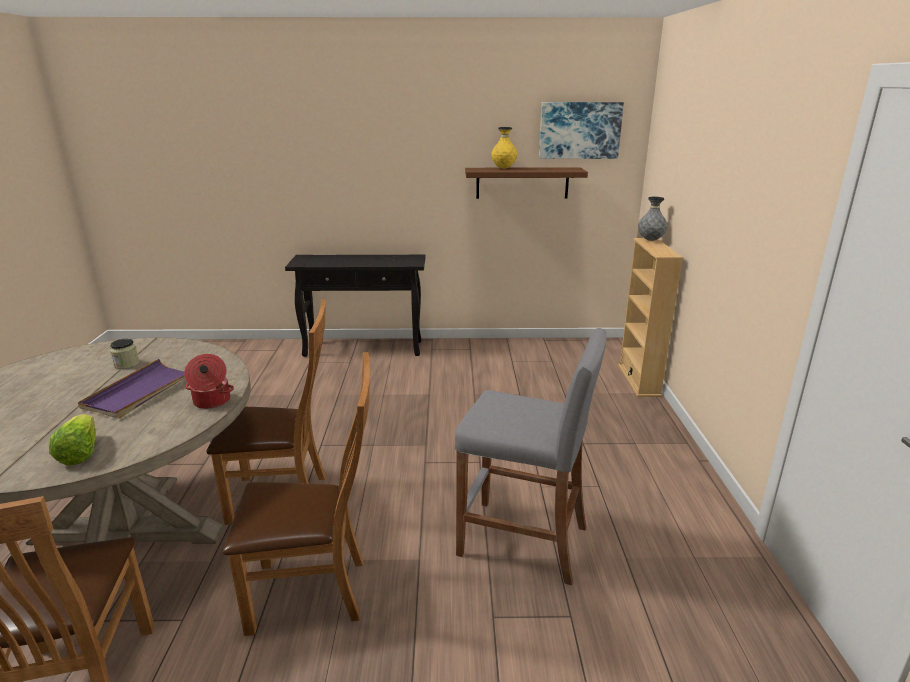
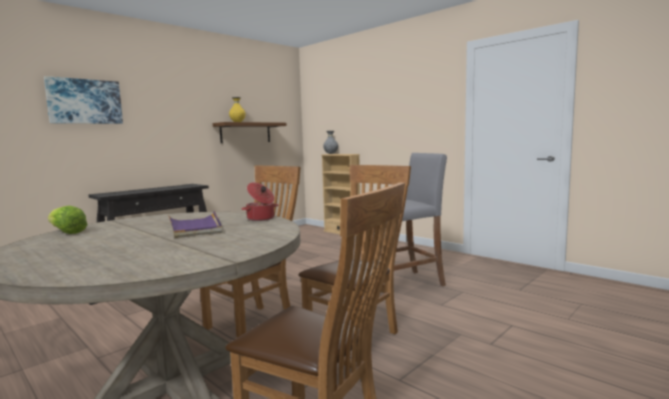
camera: 45 degrees left, 15 degrees down
(80, 453) = (248, 241): lettuce -> lettuce (67, 232)
(126, 364) = (134, 227): jar -> none
(579, 130) = (271, 102): picture -> picture (85, 101)

